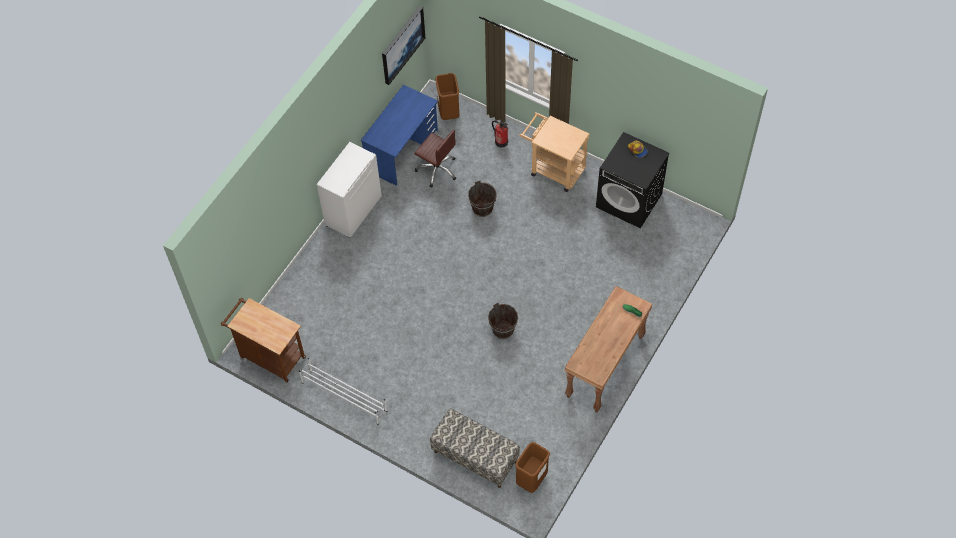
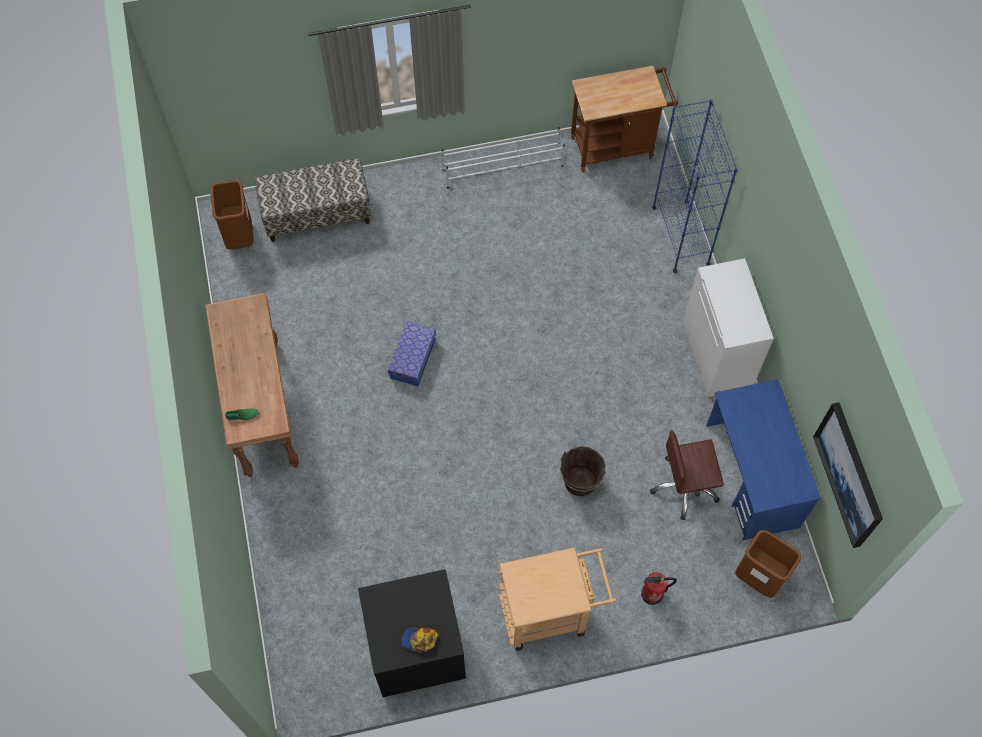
camera: 135 degrees right, 5 degrees up
(298, 280) = (680, 235): none -> blue bookcase
(503, 330) = (412, 358): brown bucket -> storage box

